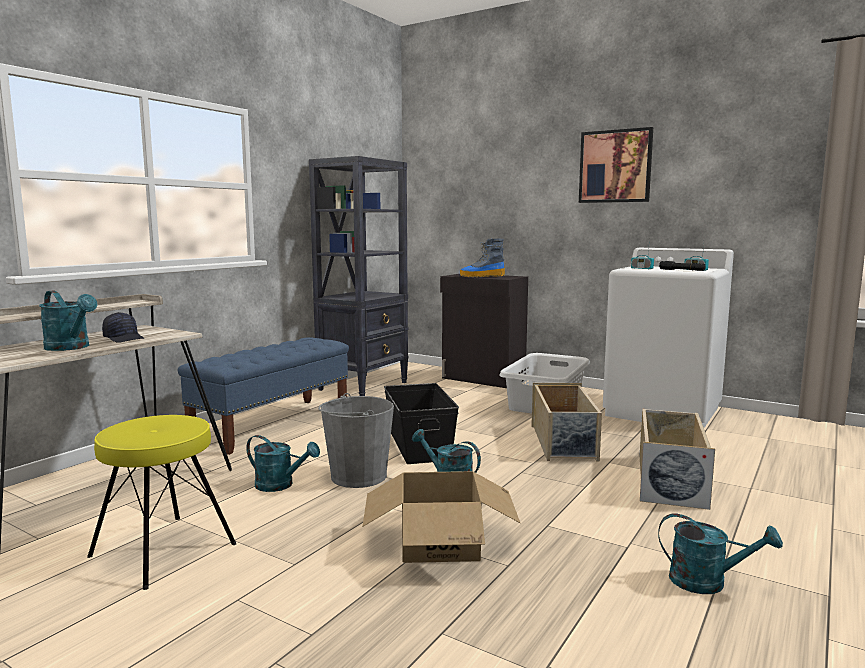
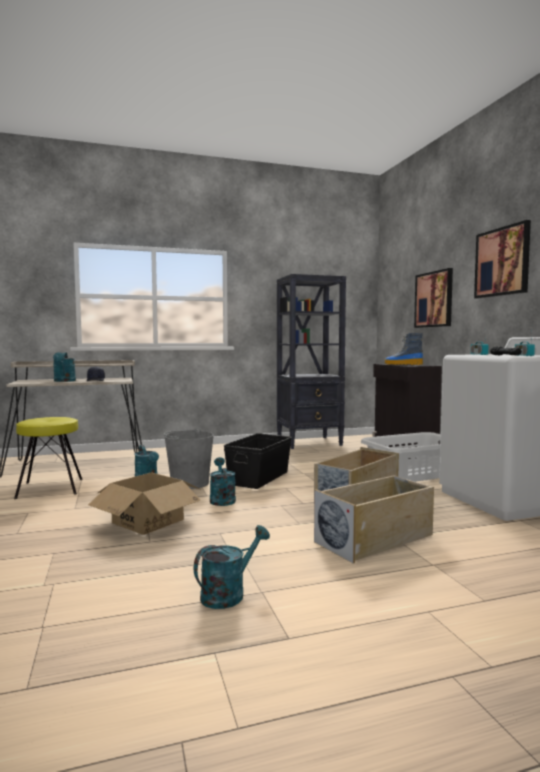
camera: 40 degrees right, 5 degrees down
(273, 424) = (212, 452): blue bench -> none
(510, 199) = (434, 299): none -> picture
(708, 582) = (229, 593): turquoise watering can -> turquoise watering can turned 105 degrees counterclockwise

